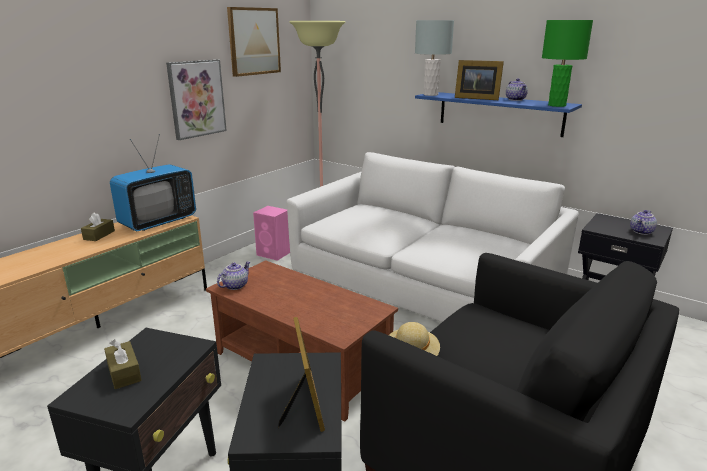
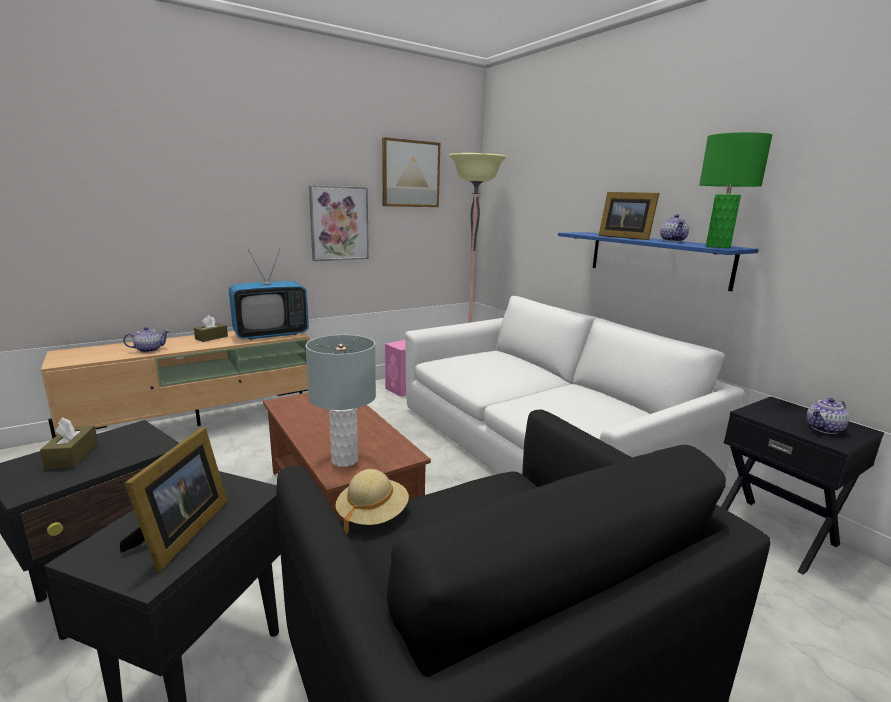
camera: 20 degrees right, 5 degrees down
(235, 285) = (291, 403): teapot -> teapot (149, 350)
(430, 94) = (576, 233): grey table lamp -> grey table lamp (344, 460)

